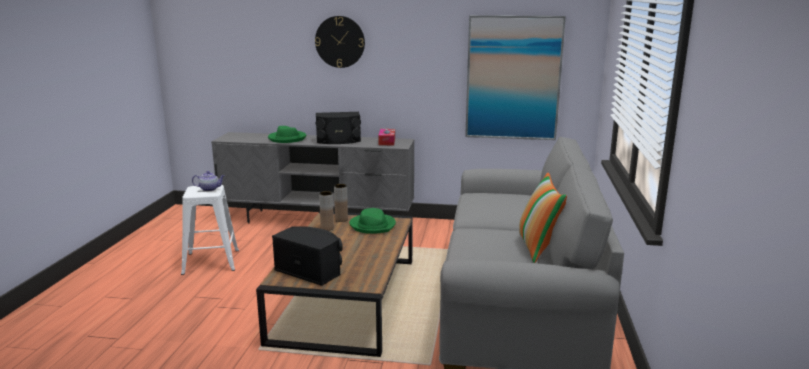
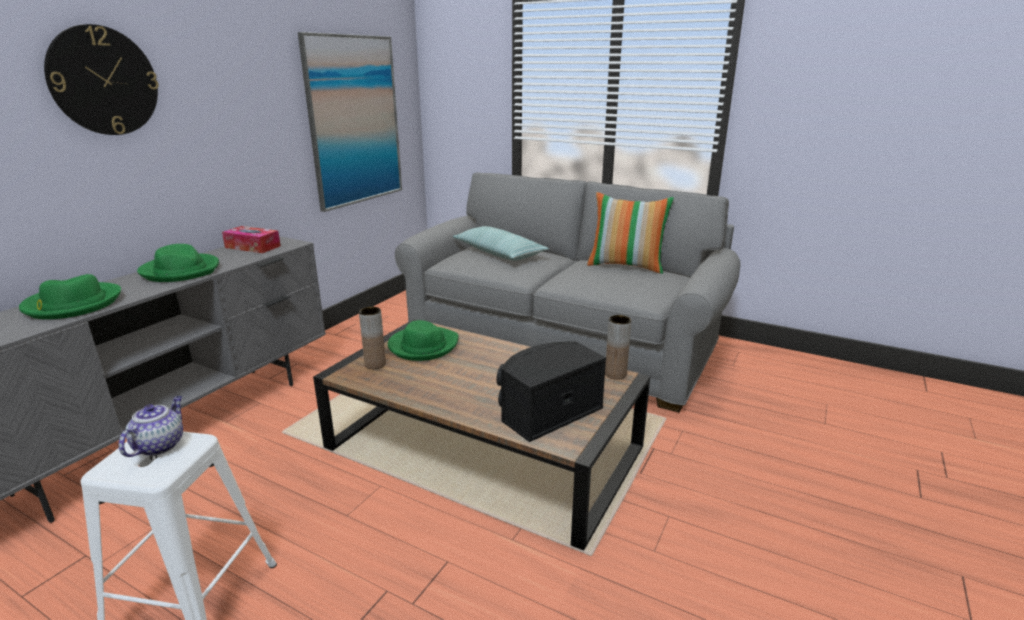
camera: 70 degrees left, 5 degrees up
(327, 228) = (398, 379): brown vase -> brown vase (615, 374)
(338, 140) = (181, 271): black speaker -> green hat
(511, 203) = (499, 253): none -> pillow

